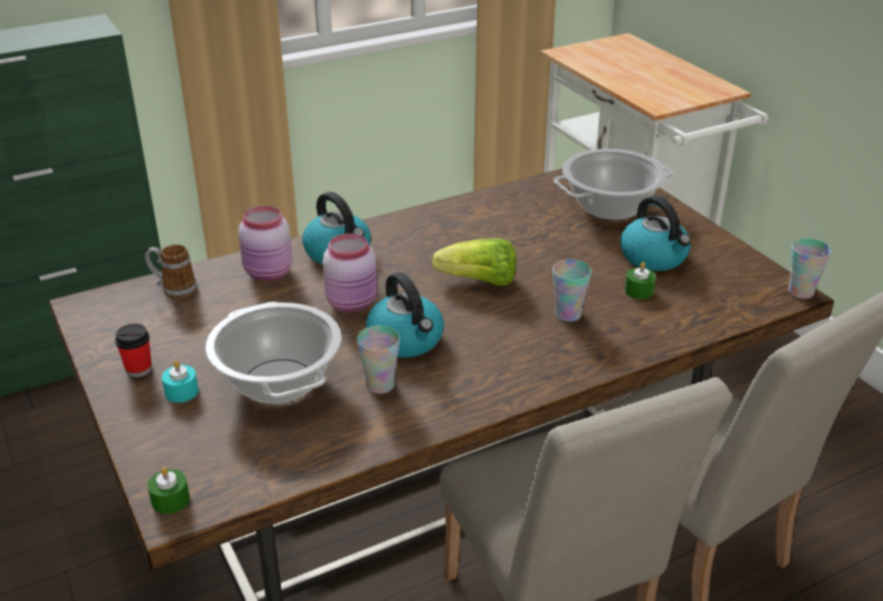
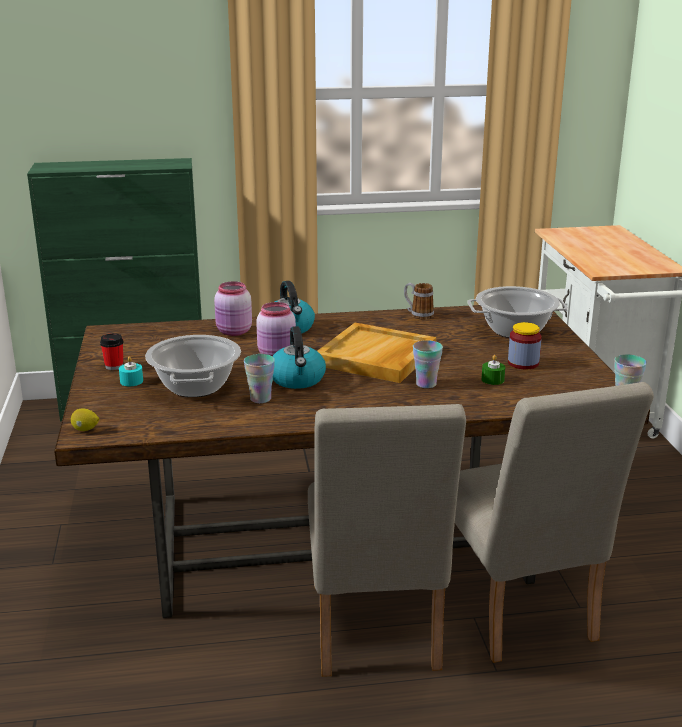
camera: 20 degrees right, 10 degrees down
(170, 500) = (85, 430): green candle -> lemon
(173, 289) = (166, 331): mug -> mug (418, 314)
(479, 282) = (376, 357): lettuce -> beige tray
(654, 257) = (523, 363): kettle -> jar

